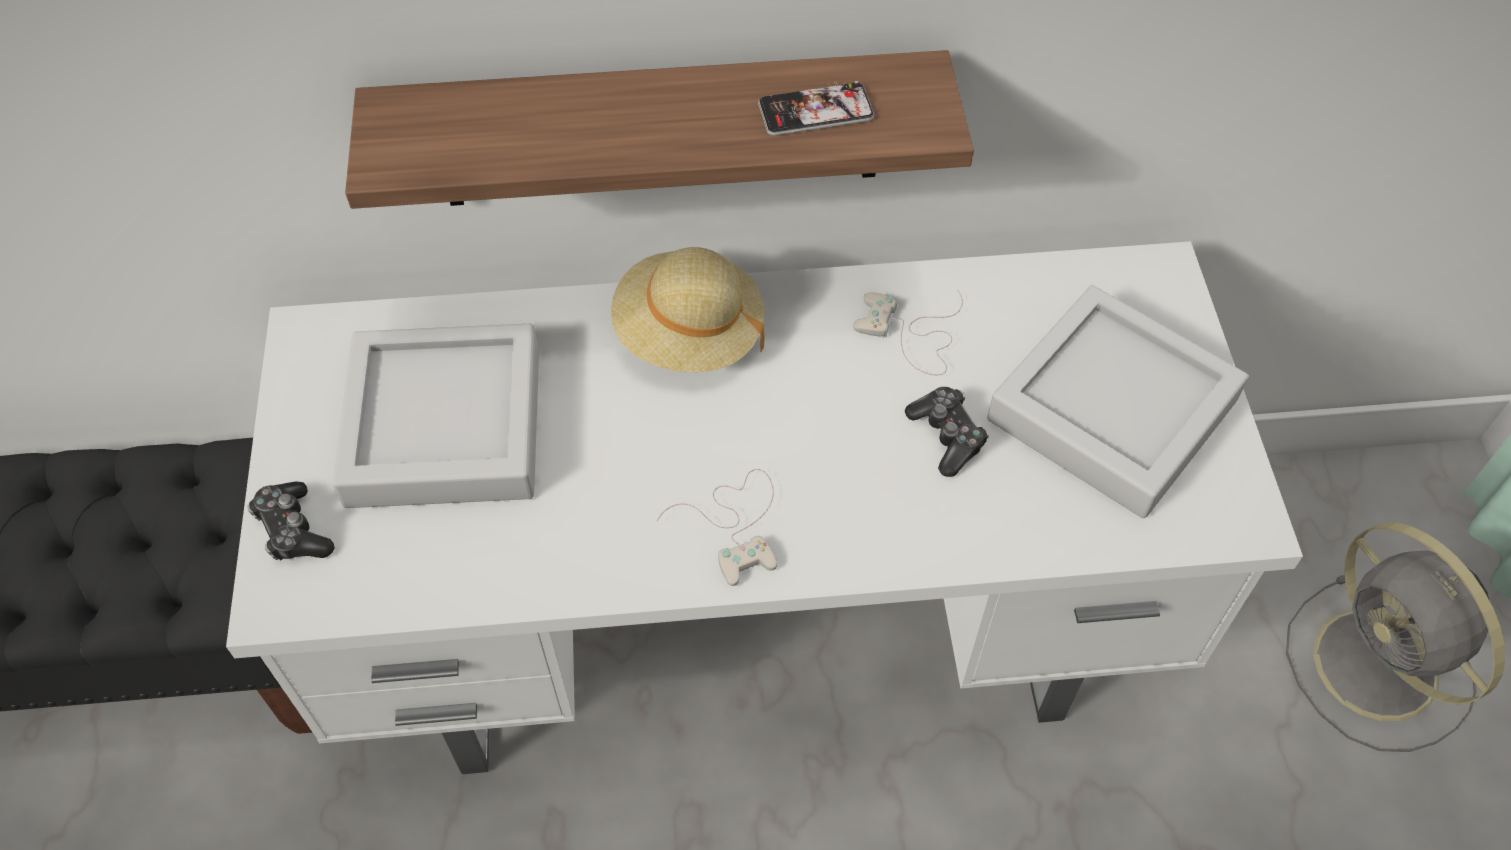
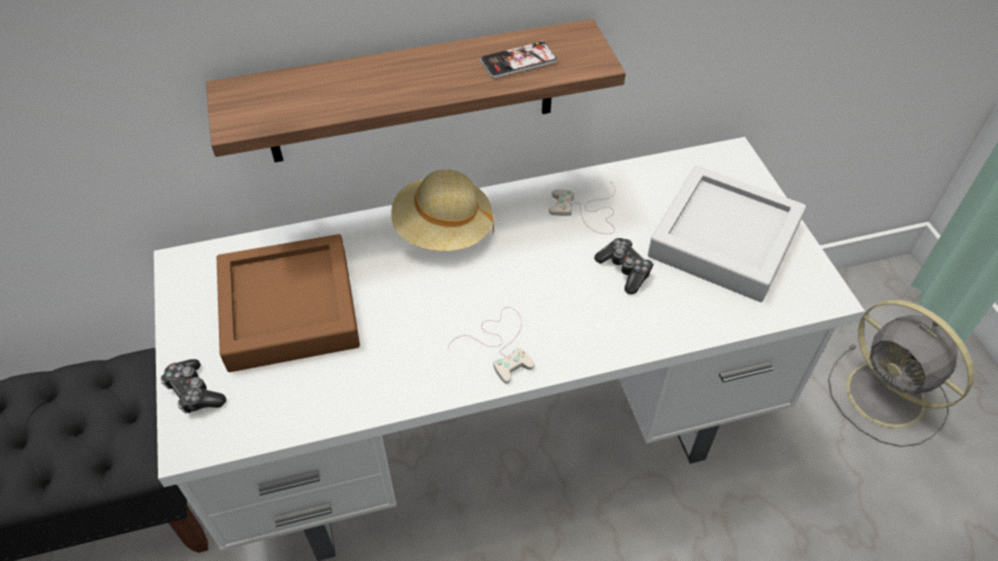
camera: 10 degrees left, 5 degrees down
(445, 426) = (289, 309): grey tray -> brown tray

